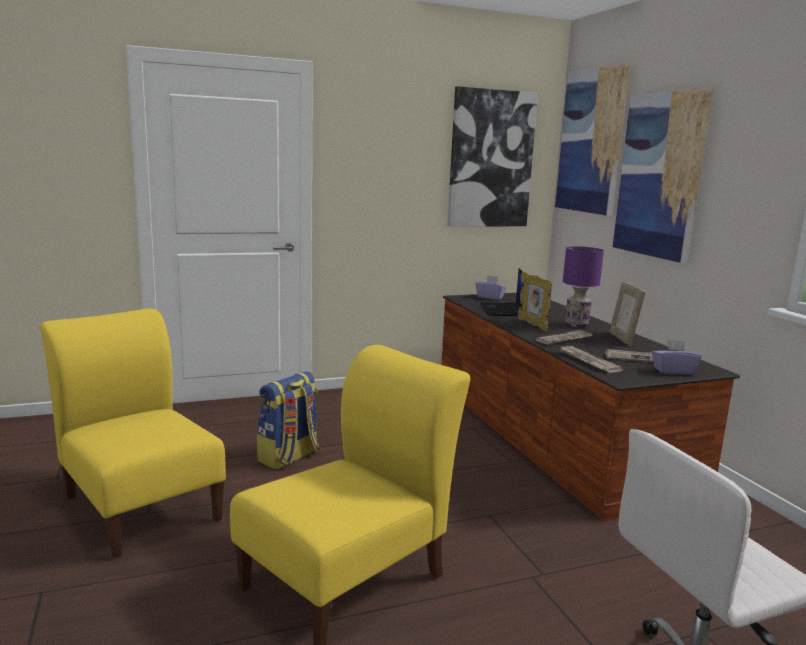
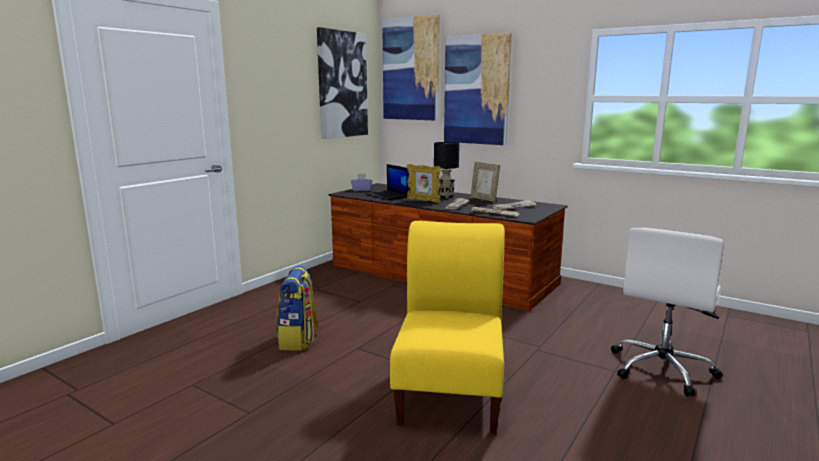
camera: 35 degrees left, 0 degrees up
(140, 505) = (232, 411): yellow chair -> none
(576, 325) = (445, 196): purple table lamp -> black table lamp
(673, 371) = (540, 209): purple tissue box -> none

